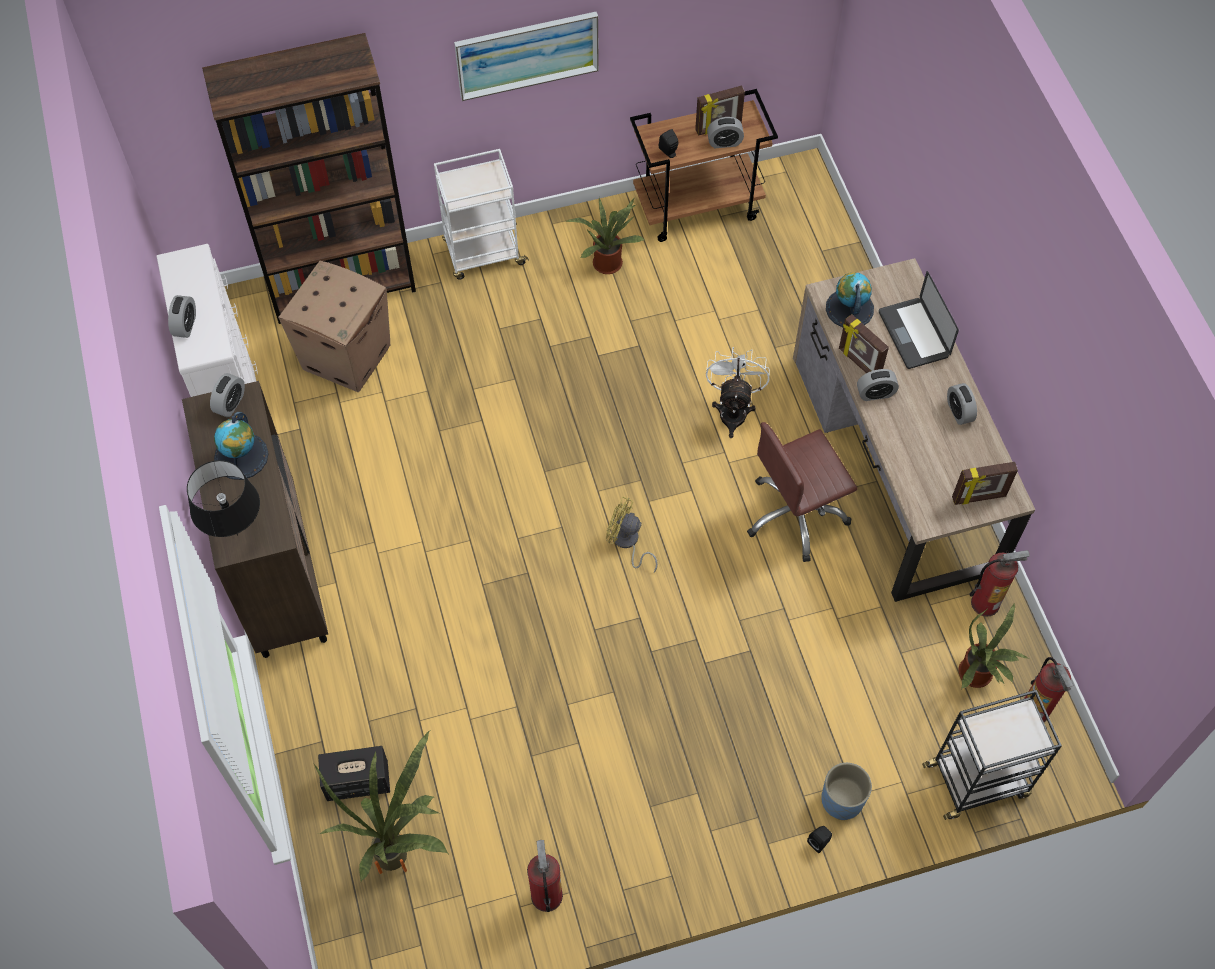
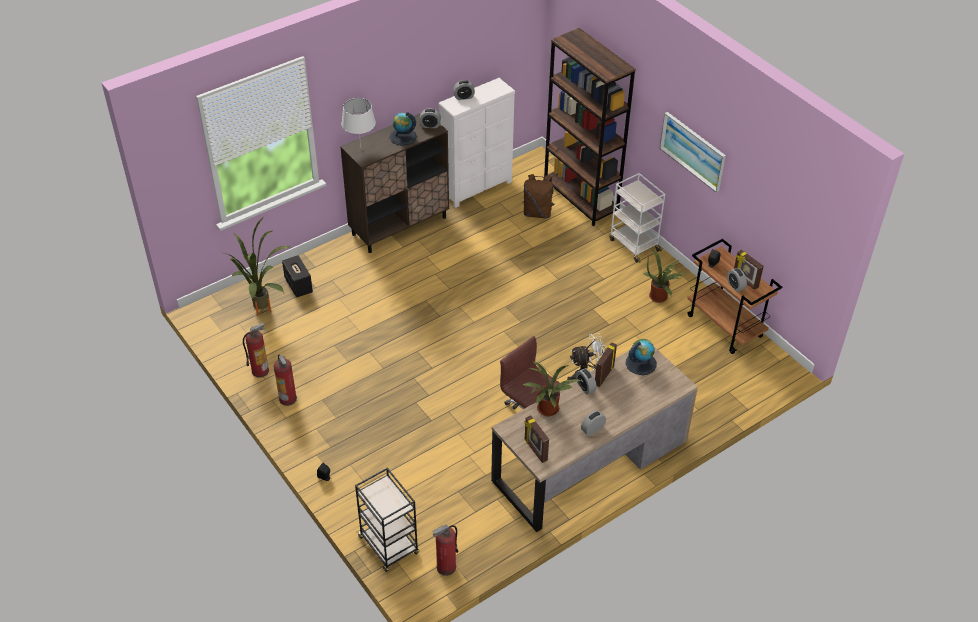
camera: 70 degrees right, 15 degrees down
(237, 535) = (360, 147): black table lamp -> white table lamp
(347, 356) = (537, 213): cardboard box -> brown backpack
(627, 543) = (476, 351): yellow fan -> none
(842, 800) = (354, 482): blue planter -> none
(913, 334) = (638, 397): laptop -> none
(978, 675) = (458, 533): potted plant -> potted plant (547, 411)
(985, 602) = (510, 527): fire extinguisher -> fire extinguisher (288, 399)

